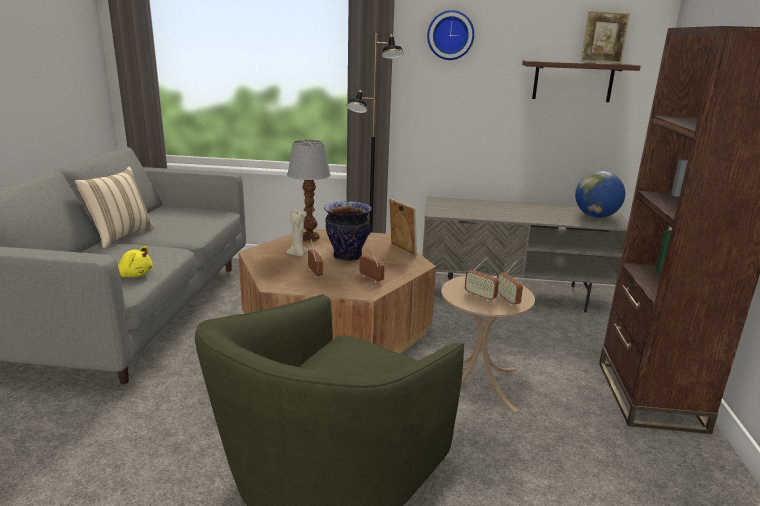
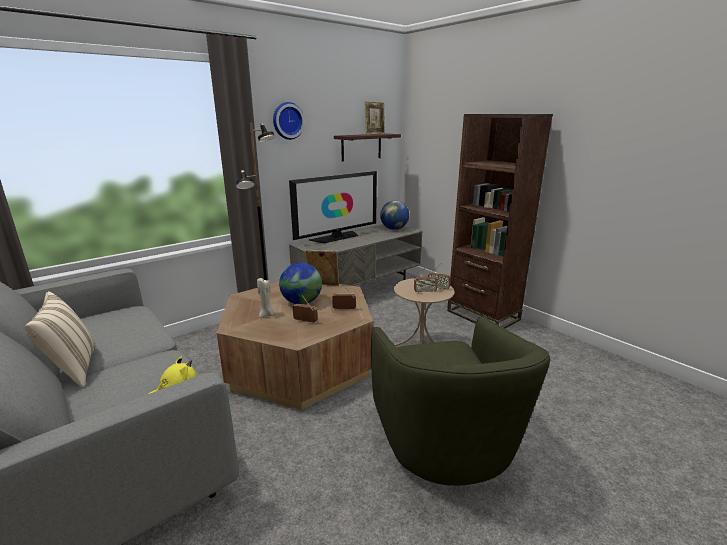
camera: 45 degrees left, 0 degrees up
(310, 237) = (248, 300): table lamp -> none
(348, 257) = (301, 302): vase -> globe
(494, 204) = (336, 237): none -> television

